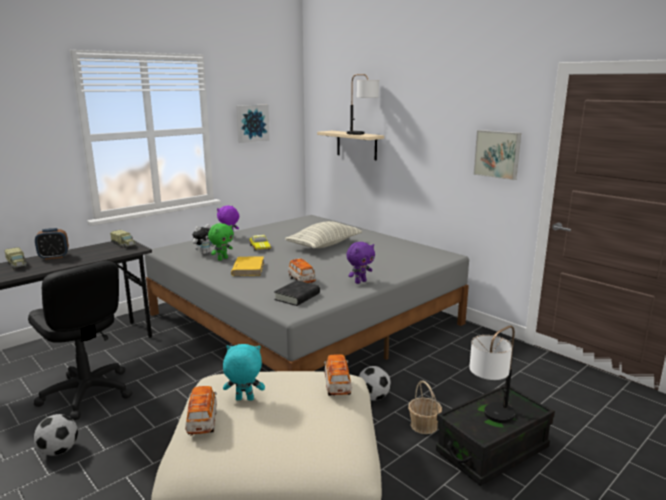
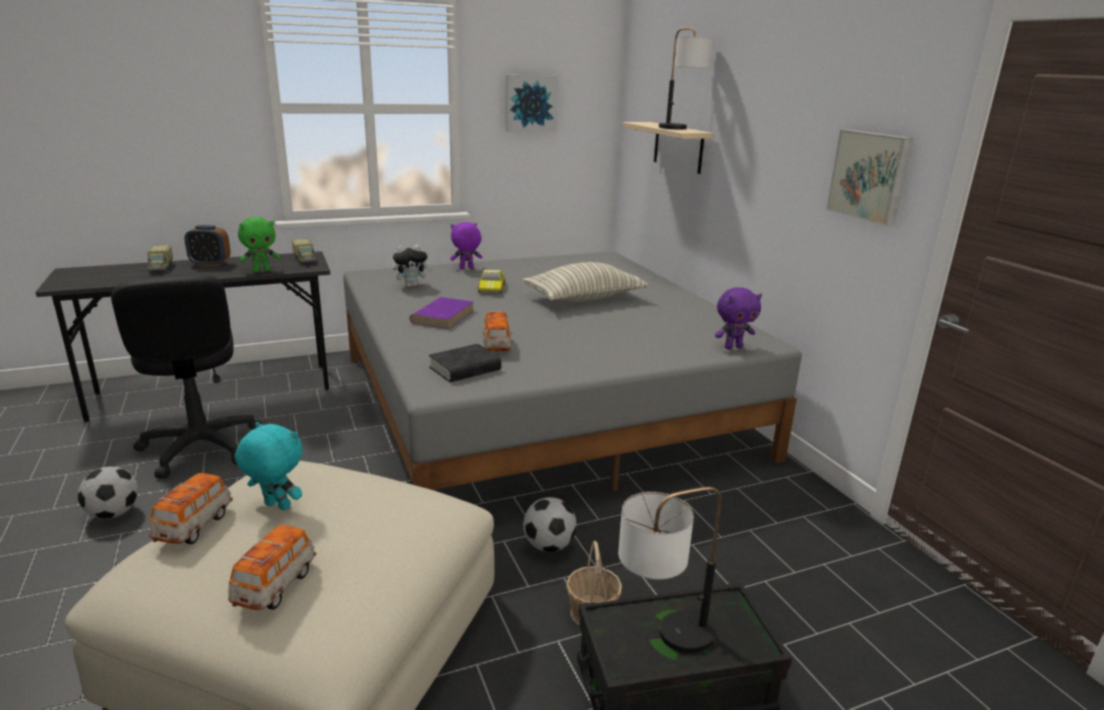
camera: 20 degrees right, 5 degrees up
(222, 259) = (425, 297): green plush toy -> green plush toy (262, 271)
(248, 268) = (443, 316): yellow book -> purple book
(337, 386) = (419, 519): toy car -> toy car (276, 585)
(360, 281) = (580, 362): purple plush toy -> purple plush toy (733, 347)

